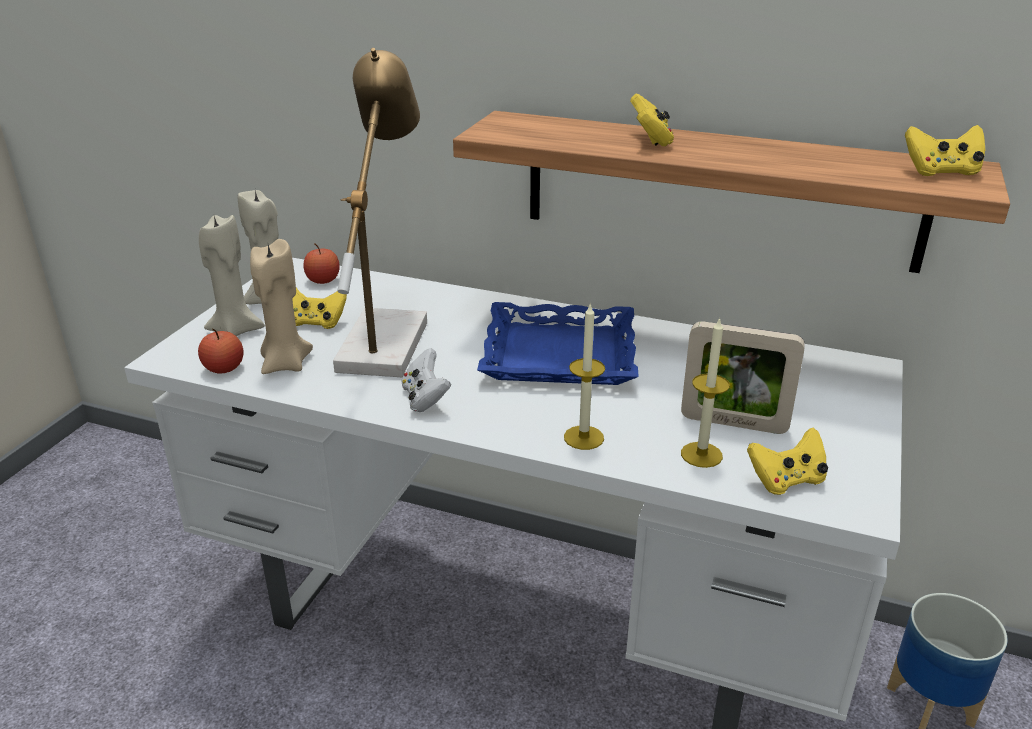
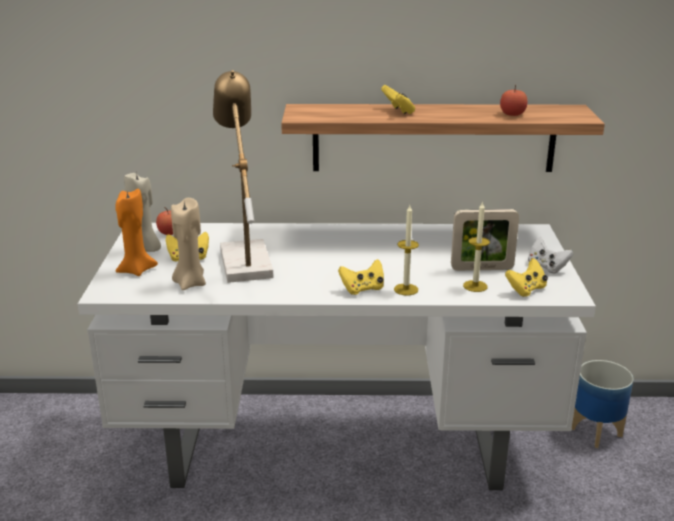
camera: 20 degrees left, 5 degrees down
(224, 368) = (150, 292): apple -> apple (512, 114)
(235, 330) = (136, 270): beige candle -> orange candle
(425, 399) = (297, 286): white game controller -> white game controller (547, 267)
(559, 355) = (359, 251): blue tray -> none
(941, 172) = (562, 112): yellow game controller -> yellow game controller (362, 289)

